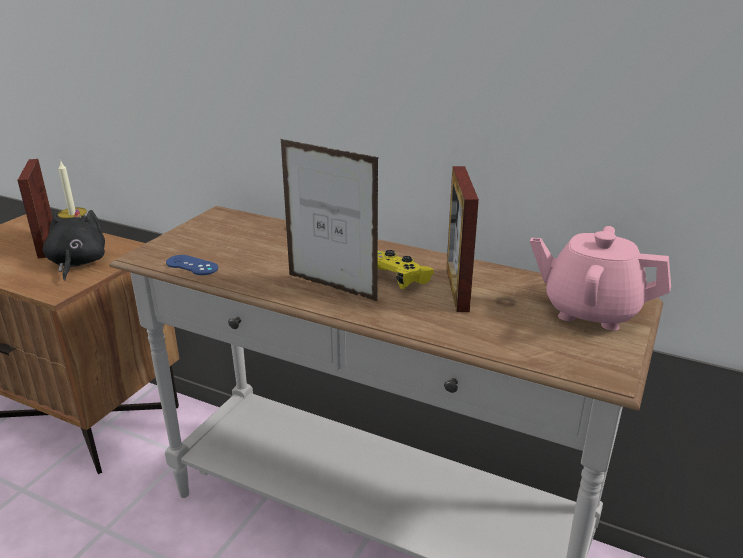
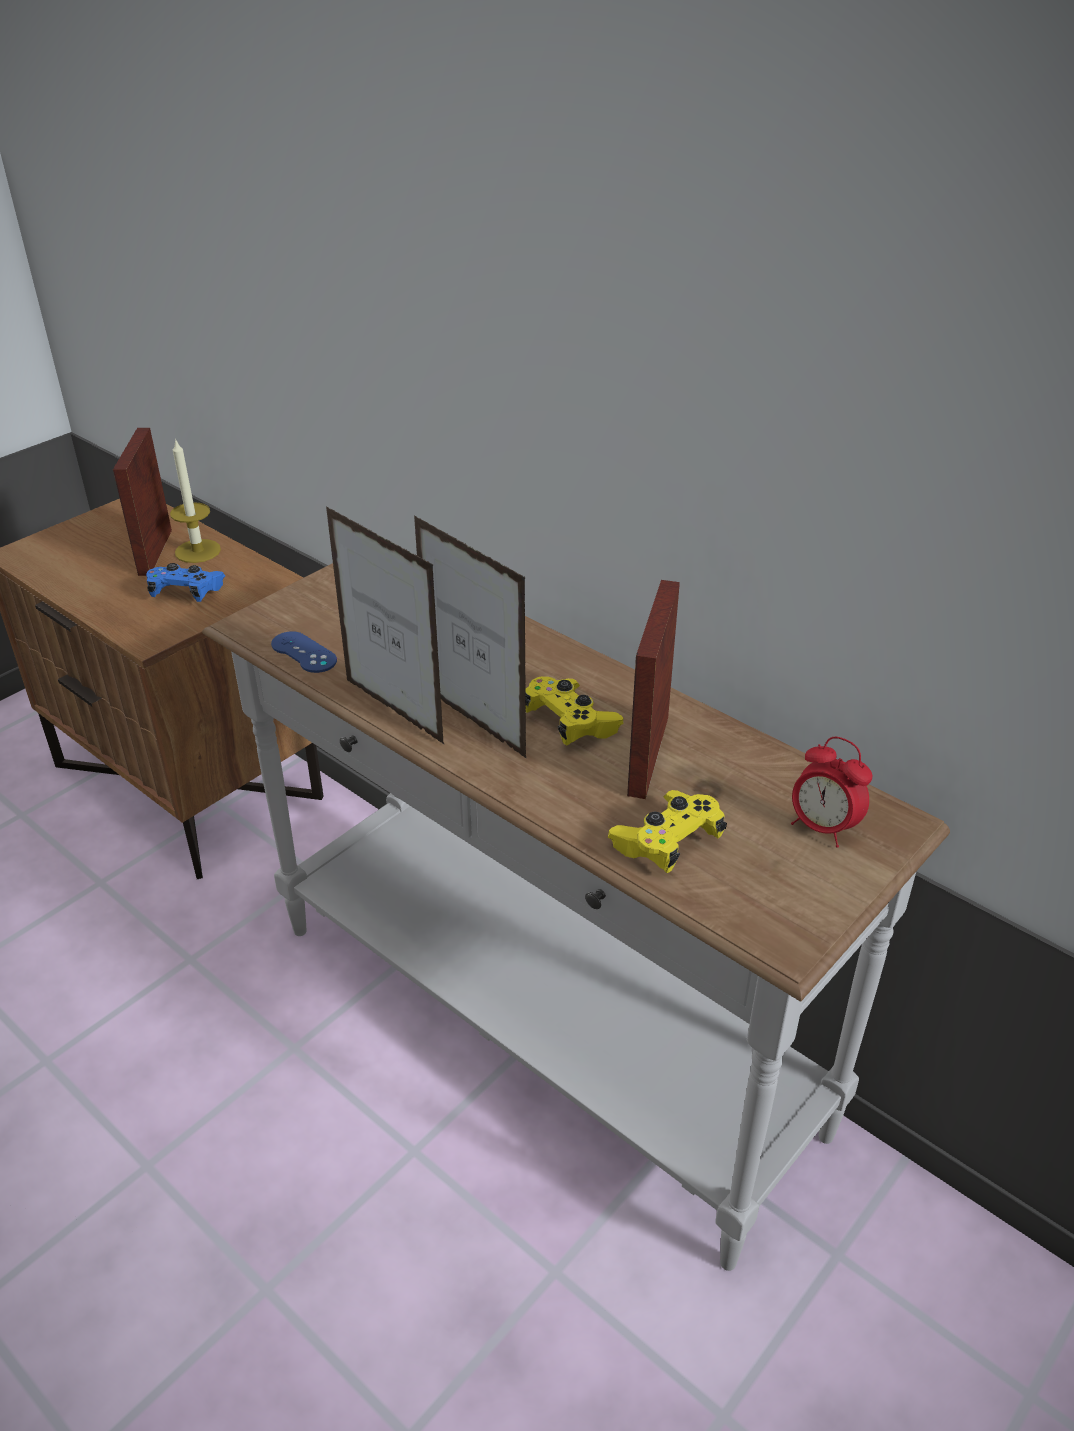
camera: 15 degrees right, 10 degrees up
(77, 263) = (186, 592): black plush toy -> blue game controller
(272, 288) = (394, 711): none -> picture frame
(498, 333) = (667, 843): none -> yellow game controller
(590, 311) = (822, 828): pink teapot -> alarm clock

